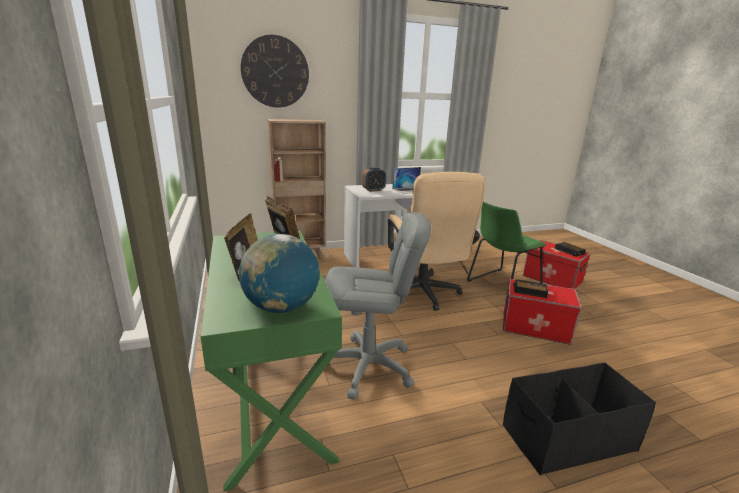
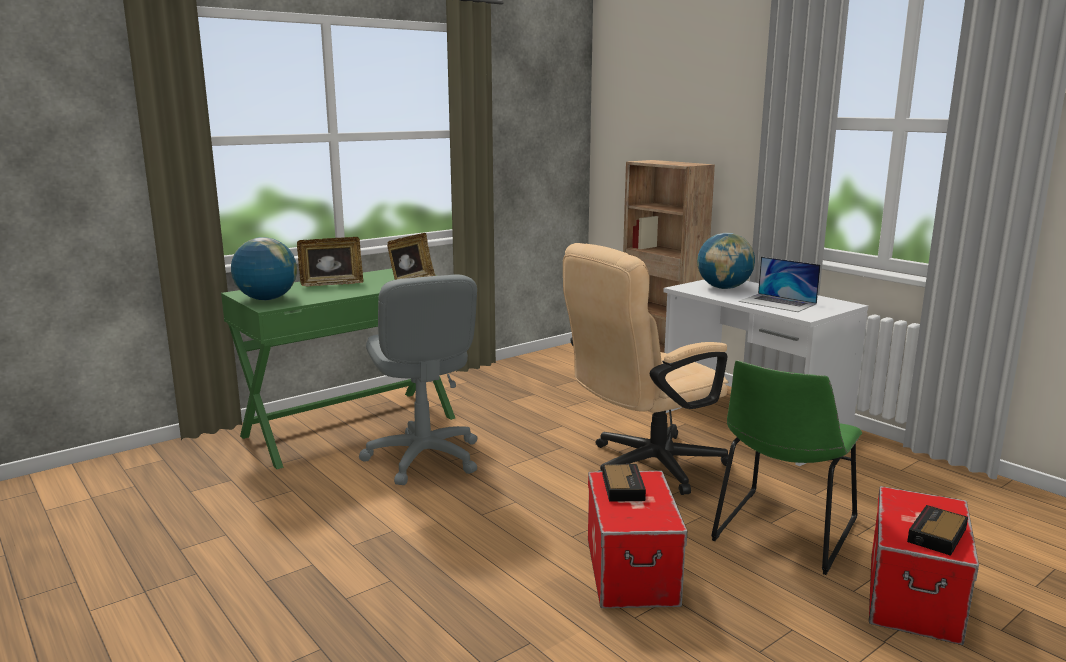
camera: 70 degrees right, 5 degrees down
(275, 72) = (672, 94): wall clock -> none
(373, 190) = (724, 288): alarm clock -> globe
(501, 284) = (782, 533): green chair -> green chair turned 90 degrees counterclockwise
(567, 437) = (348, 592): black storage box -> none

